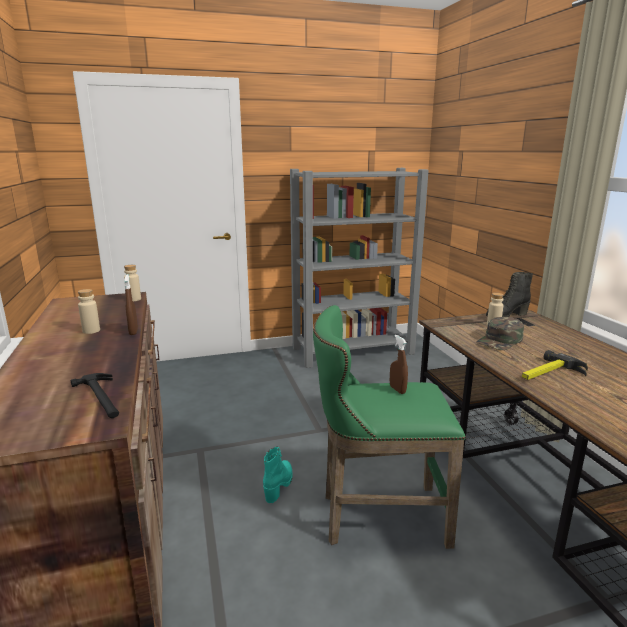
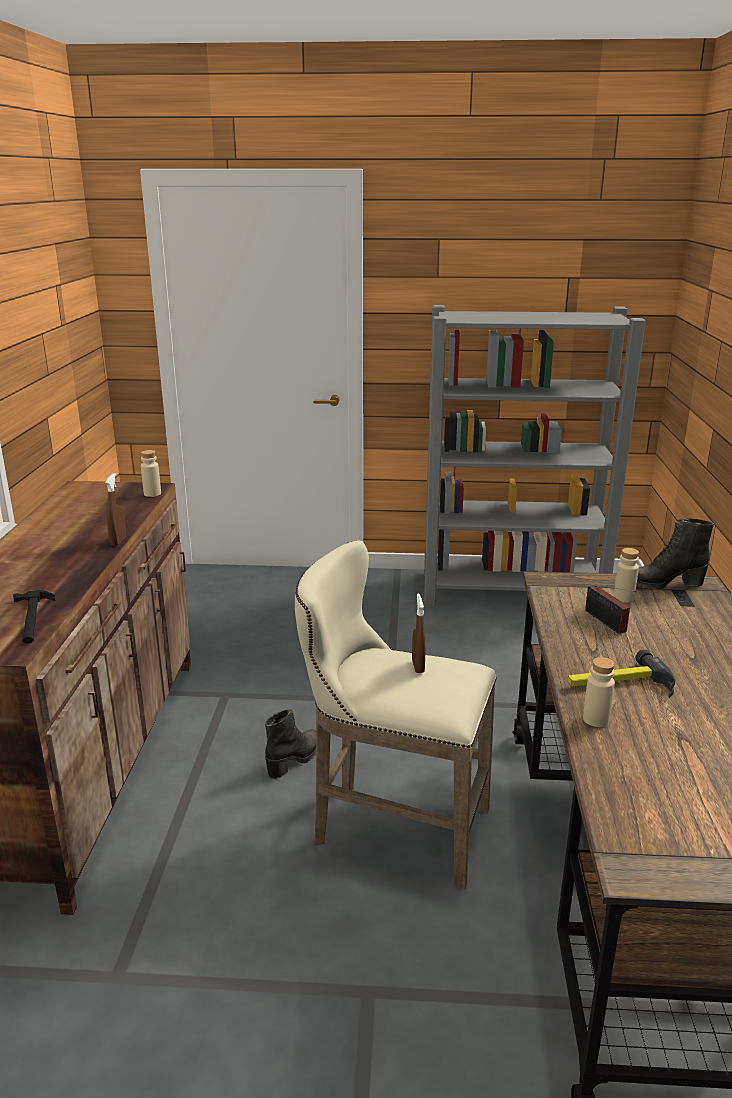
camera: 20 degrees right, 5 degrees up
(91, 331) = (77, 533): beige bottle -> beige bottle (596, 719)
(279, 485) = (295, 759): turquoise boot -> black boot
(376, 516) = (392, 826): green stool -> beige stool
(500, 341) = (606, 622): green cap -> radio

